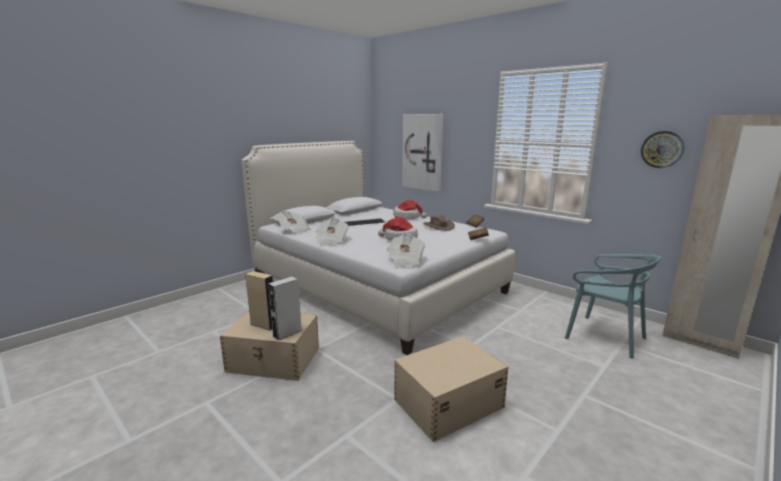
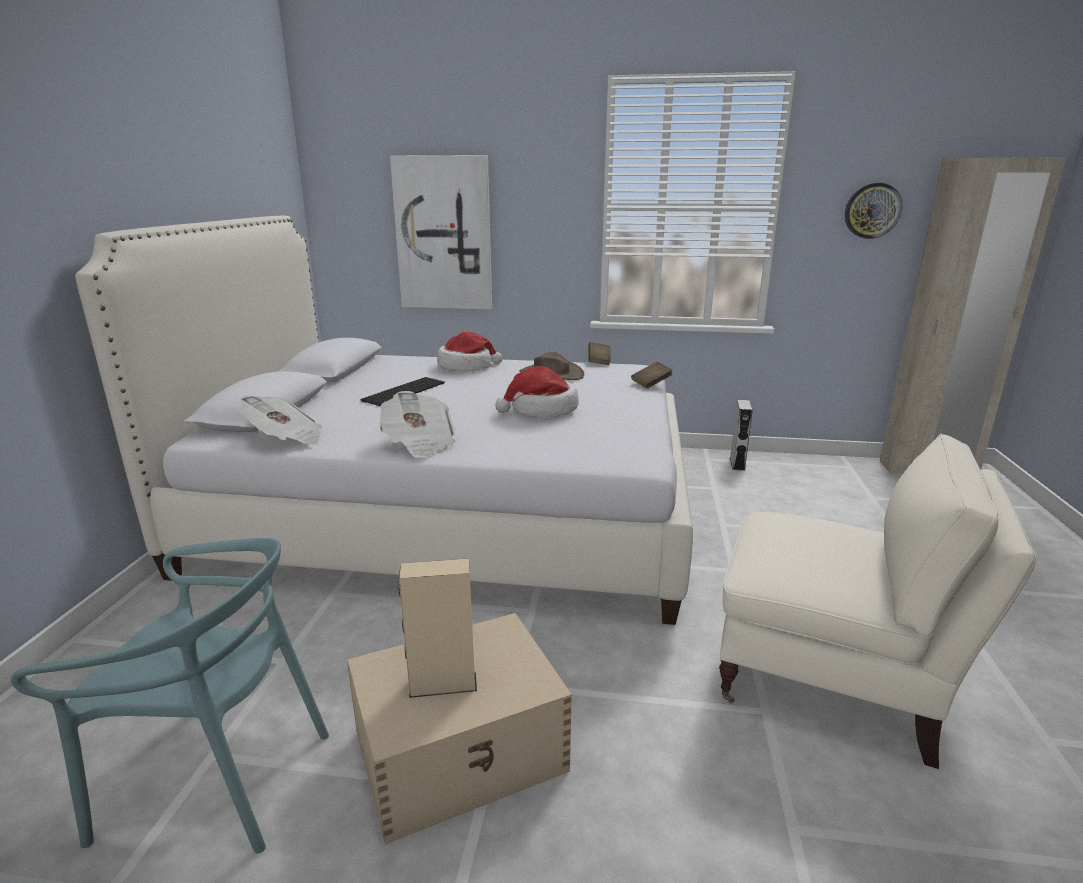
camera: 35 degrees left, 5 degrees up
(287, 333) = (523, 680): grey speaker -> grey speaker (737, 464)
(405, 261) = (630, 450): newspaper -> none
(447, 403) = (833, 680): beige storage box -> beige armchair
(604, 337) = (846, 494): turquoise chair -> turquoise chair (217, 778)

